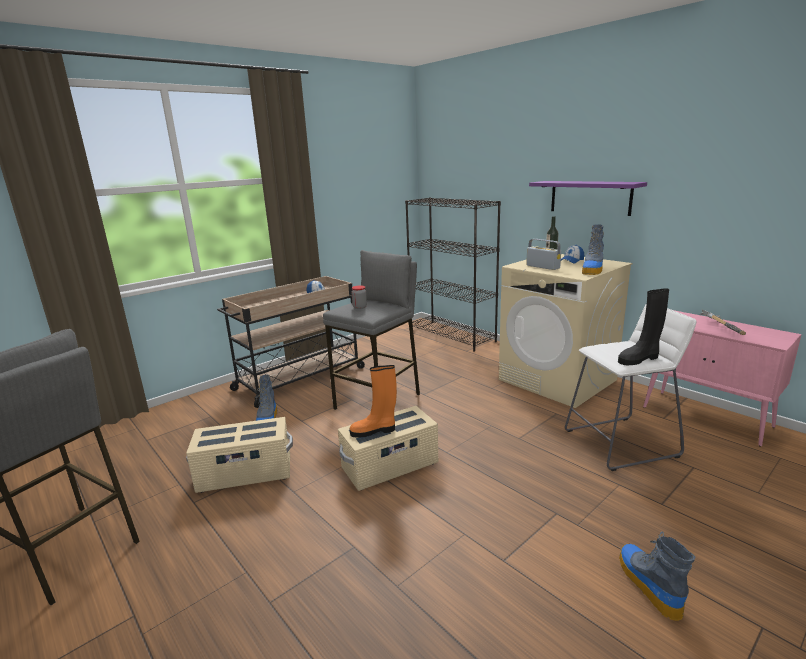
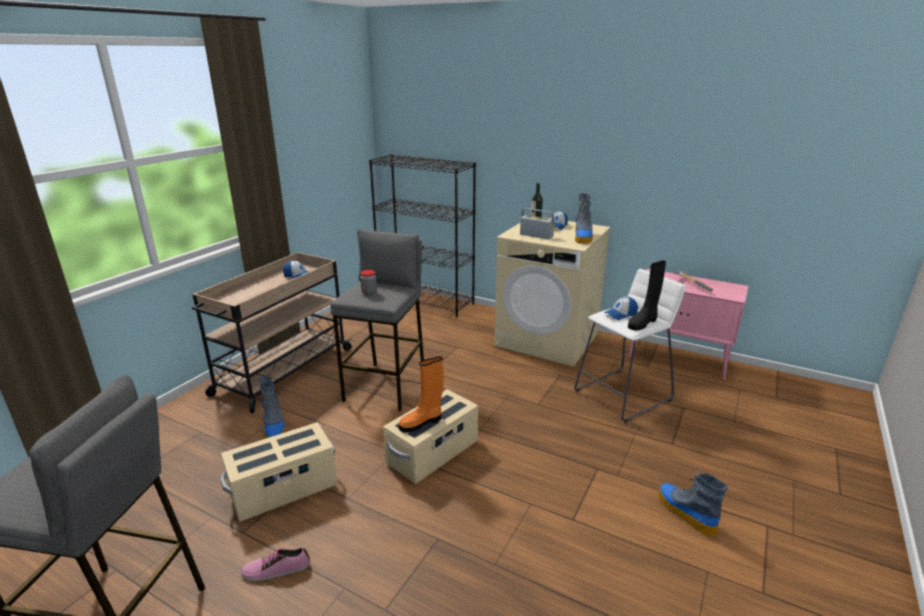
camera: 20 degrees left, 5 degrees up
(201, 540) = (276, 569): none -> shoe
(590, 197) = (569, 164): purple shelf -> none
(616, 349) = (620, 314): none -> cap

